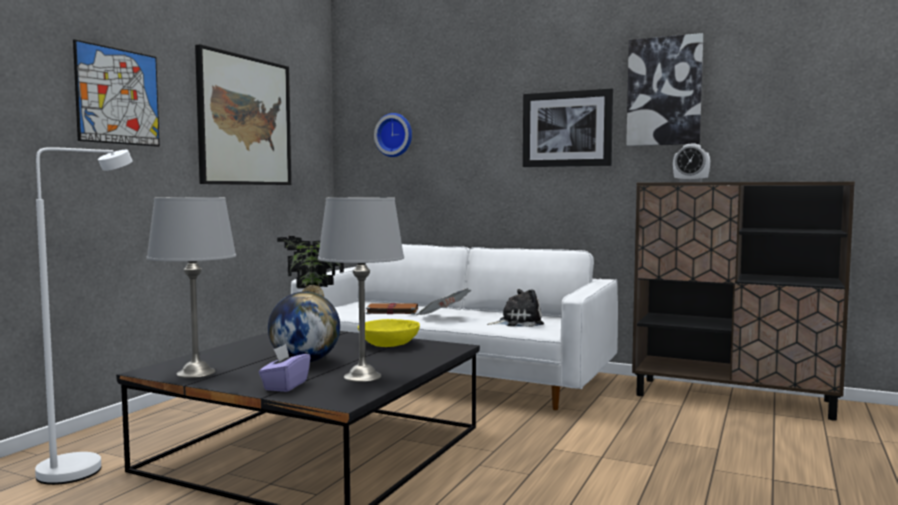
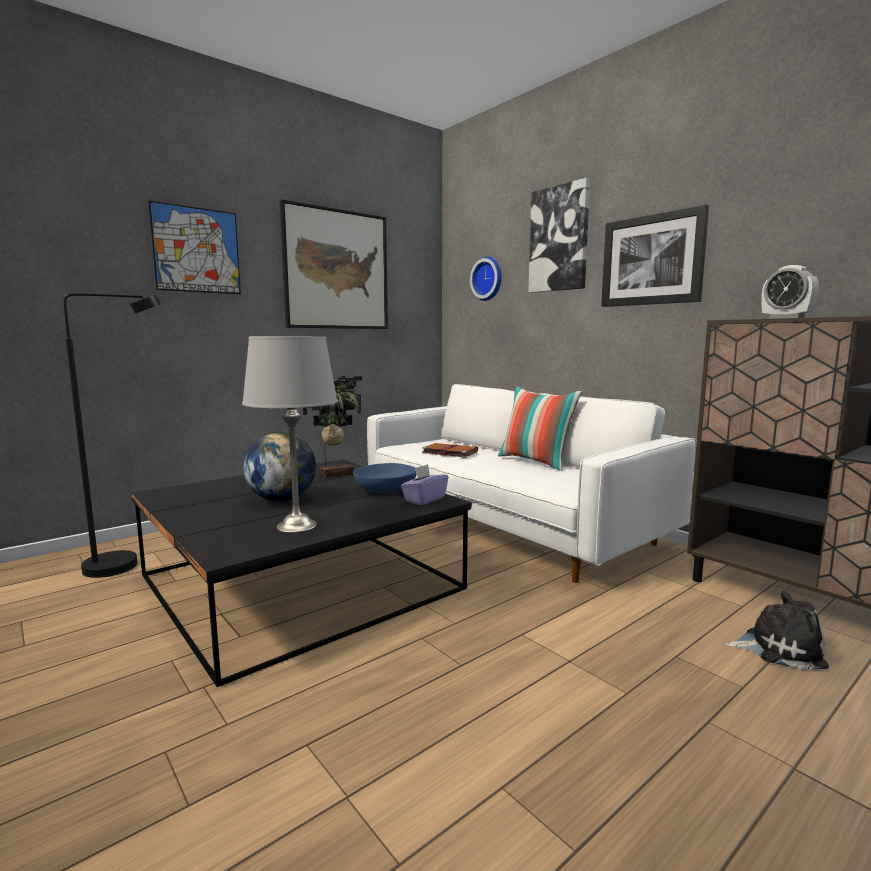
camera: 25 degrees right, 5 degrees up
(85, 466) = (126, 564): white floor lamp -> black floor lamp
(196, 373) = (181, 500): grey table lamp -> none
(285, 386) = (217, 526): purple tissue box -> purple tissue box (424, 499)
(388, 344) = (385, 489): yellow bowl -> blue bowl
(443, 317) = (485, 464): newspaper -> none
(481, 312) = (536, 462): none -> pillow
(517, 323) = (555, 478): plush toy -> plush toy (778, 648)
(664, 91) = (776, 200): picture -> picture (559, 239)

